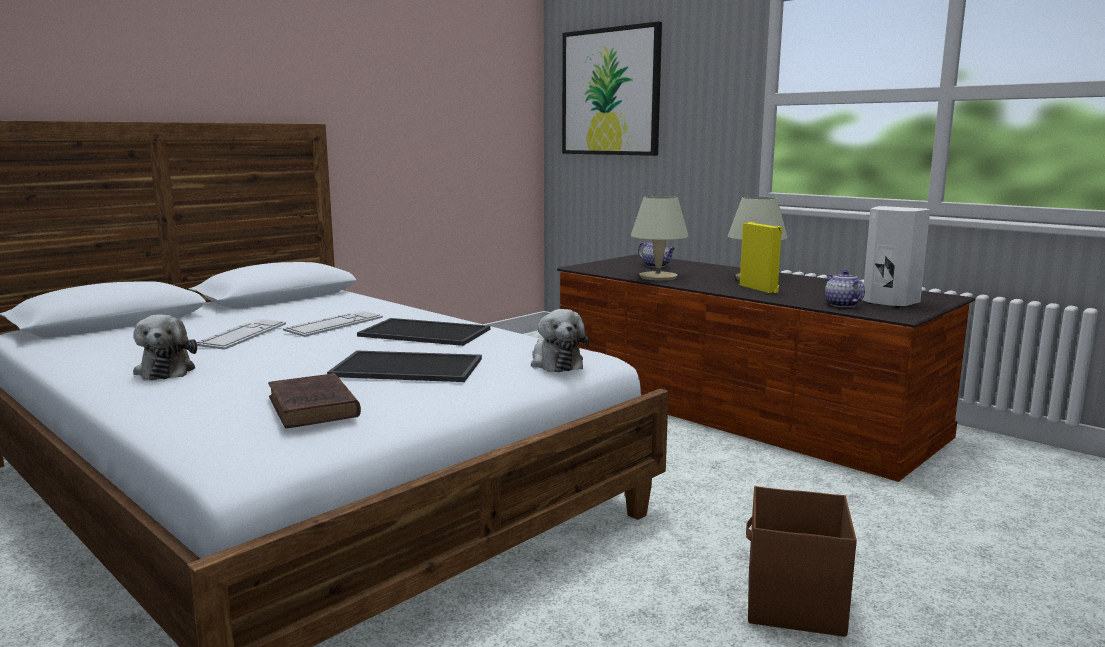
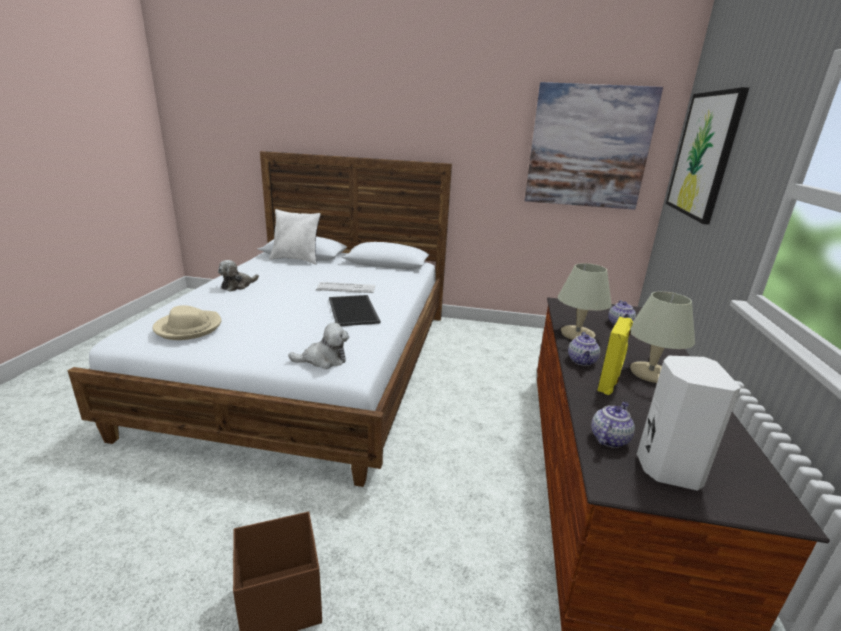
camera: 55 degrees right, 10 degrees up
(127, 329) = (296, 260): none -> white pillow
(242, 335) = (304, 279): keyboard -> none
(314, 408) = (188, 327): brown book -> beige hat
(409, 367) = (278, 326): tray -> none
(470, 95) = (588, 147): none -> picture
(555, 363) = (323, 360): plush toy -> plush toy turned 135 degrees counterclockwise
(712, 286) = (582, 361): none -> teapot

